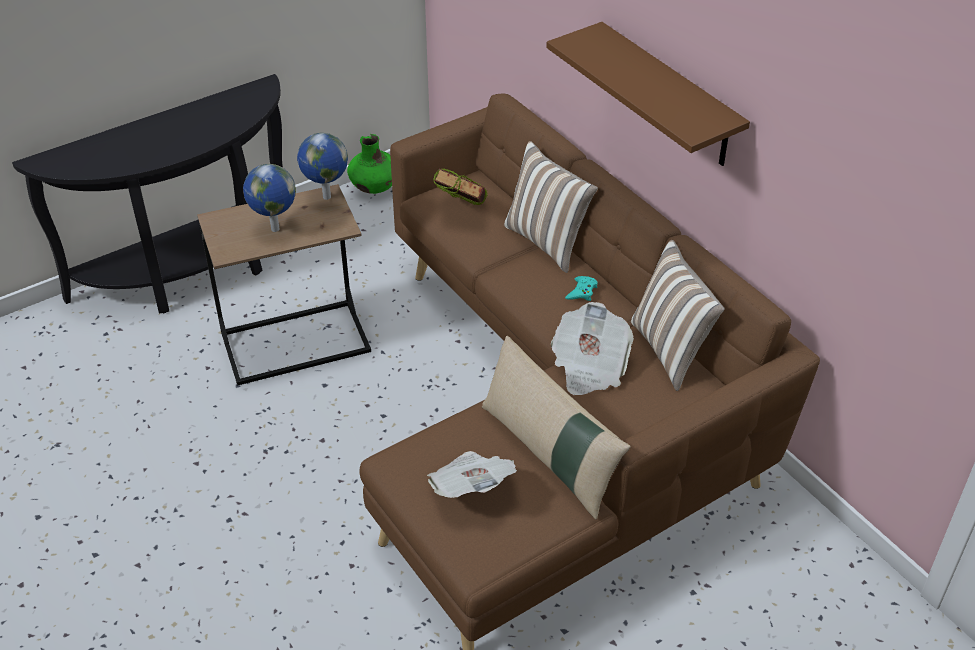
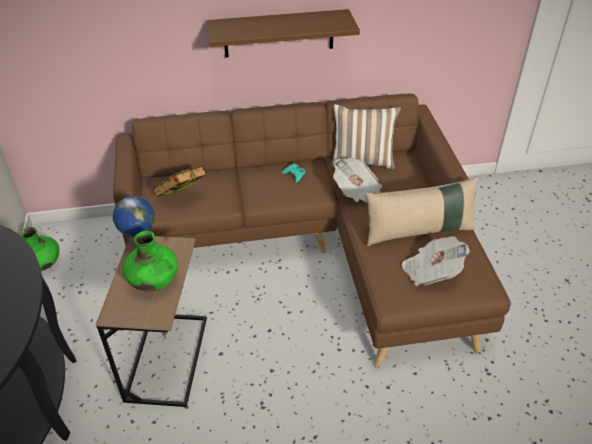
camera: 65 degrees left, 0 degrees up
(274, 229) = (153, 282): globe -> green vase
(547, 242) = (240, 173): pillow -> none

